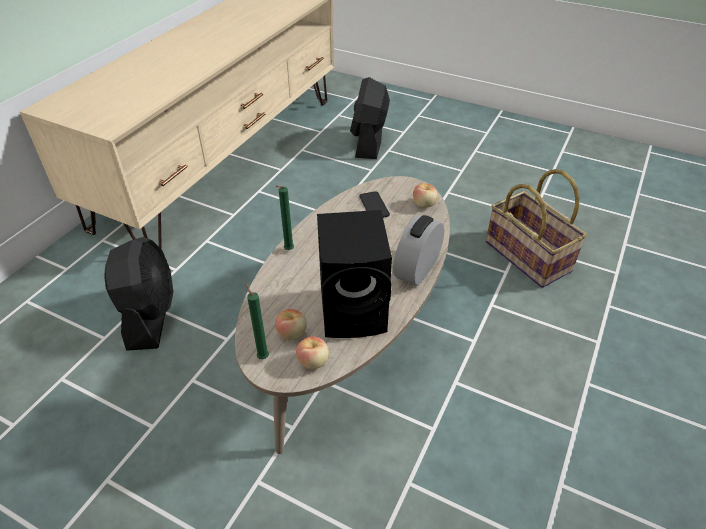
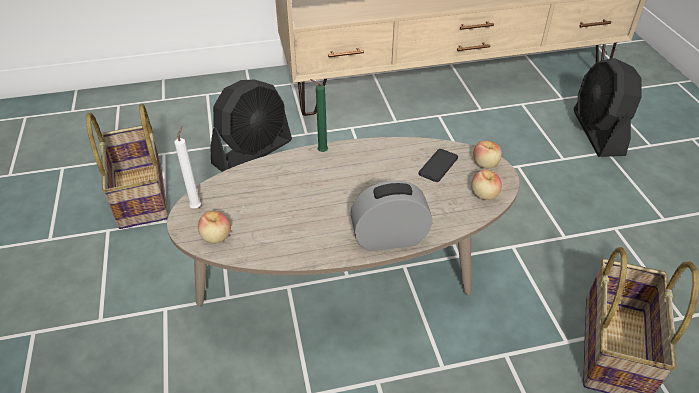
camera: 50 degrees right, 0 degrees up
(96, 426) = (142, 195): none -> basket
(262, 356) = (197, 206): green candle -> white candle
(292, 333) = (234, 208): apple -> apple (485, 164)
(356, 310) = (296, 229): black speaker -> none
(368, 142) = (597, 133): black fan -> black fan turned 60 degrees counterclockwise

